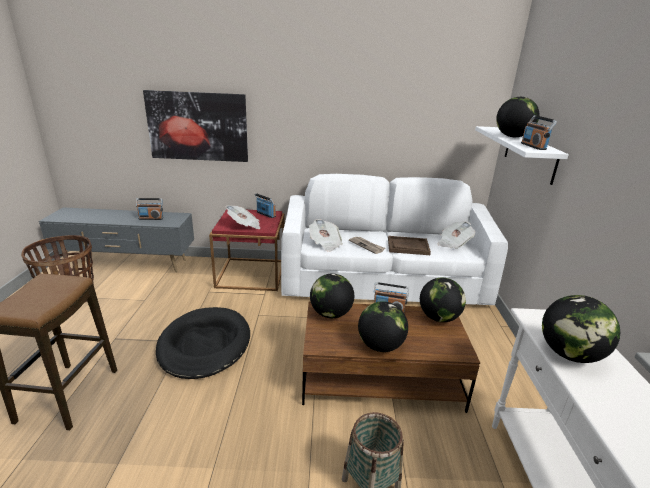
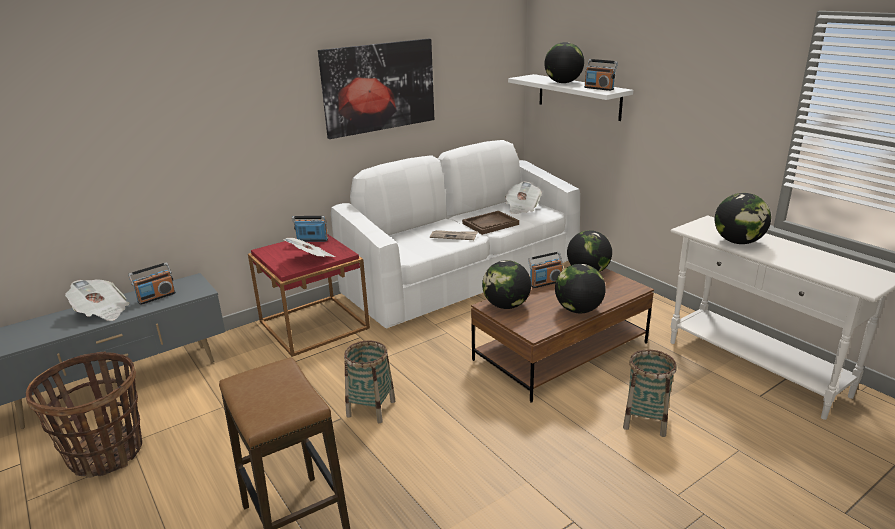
camera: 35 degrees left, 0 degrees up
(198, 126) = (193, 144): picture -> picture (379, 87)
(204, 345) = (371, 408): black dog bed -> basket
(325, 244) = (412, 249): newspaper -> newspaper (102, 312)

